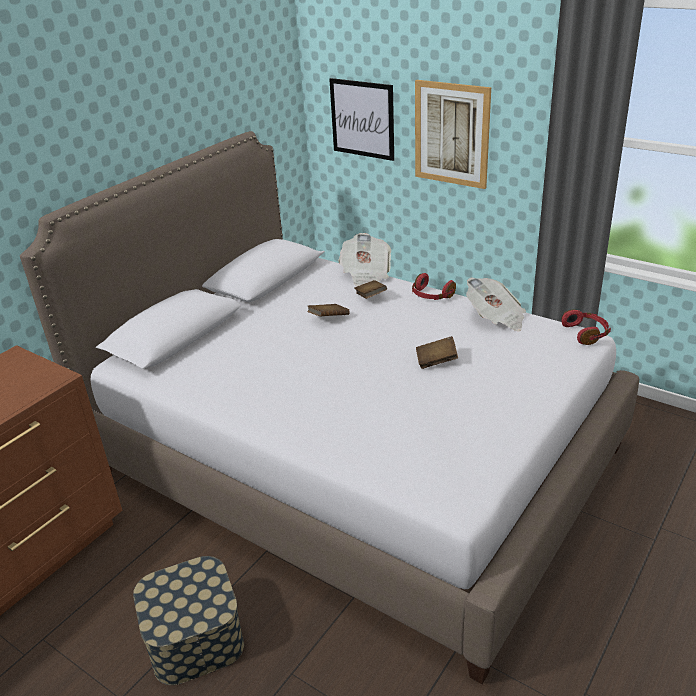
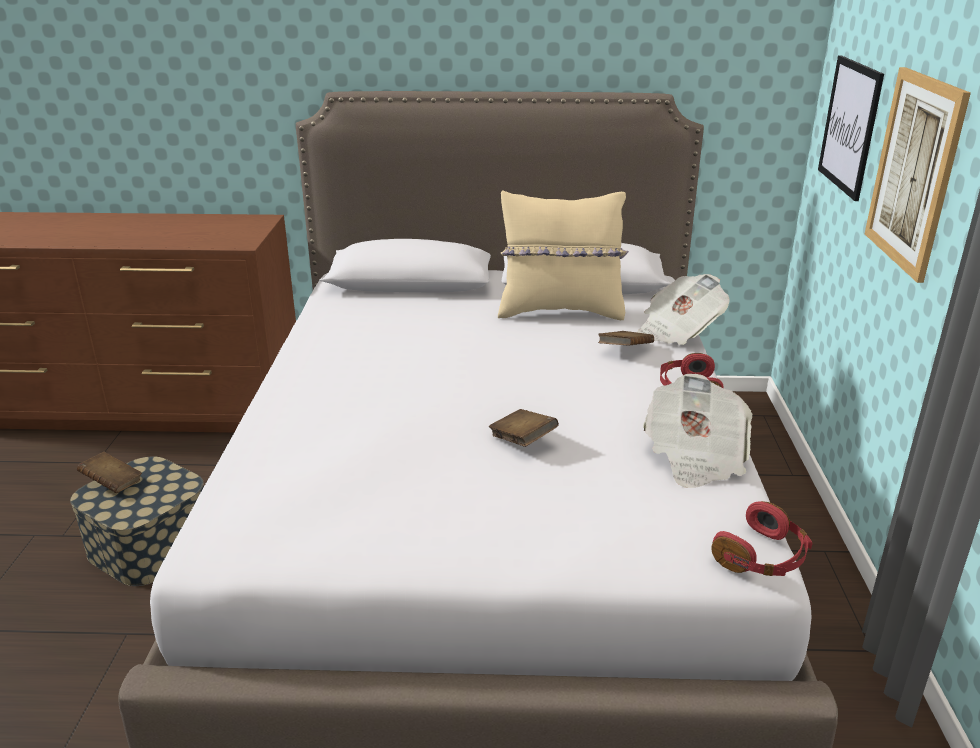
camera: 55 degrees right, 5 degrees down
(295, 298) = (560, 311): none -> beige pillow
(328, 318) = (540, 343): brown book -> brown book (112, 483)

